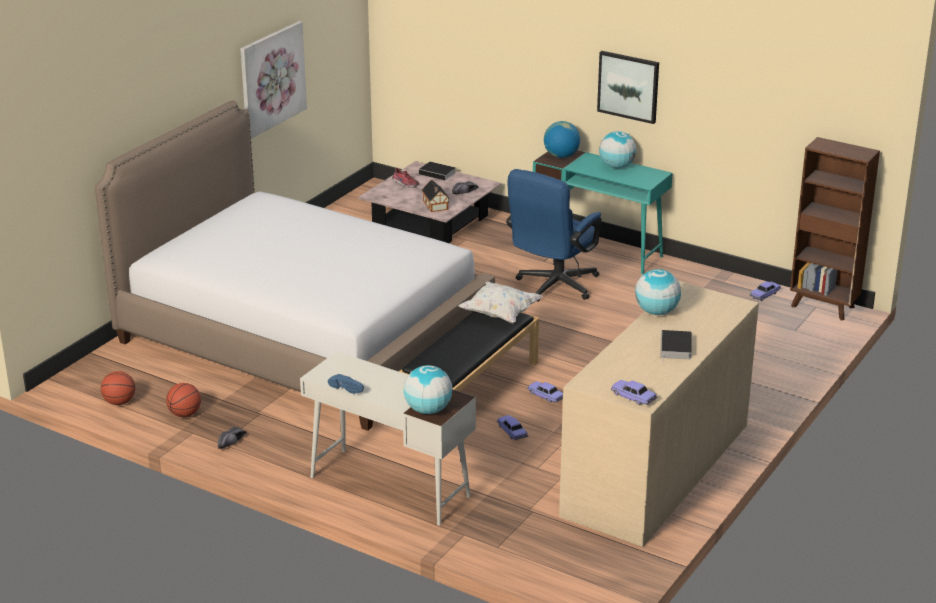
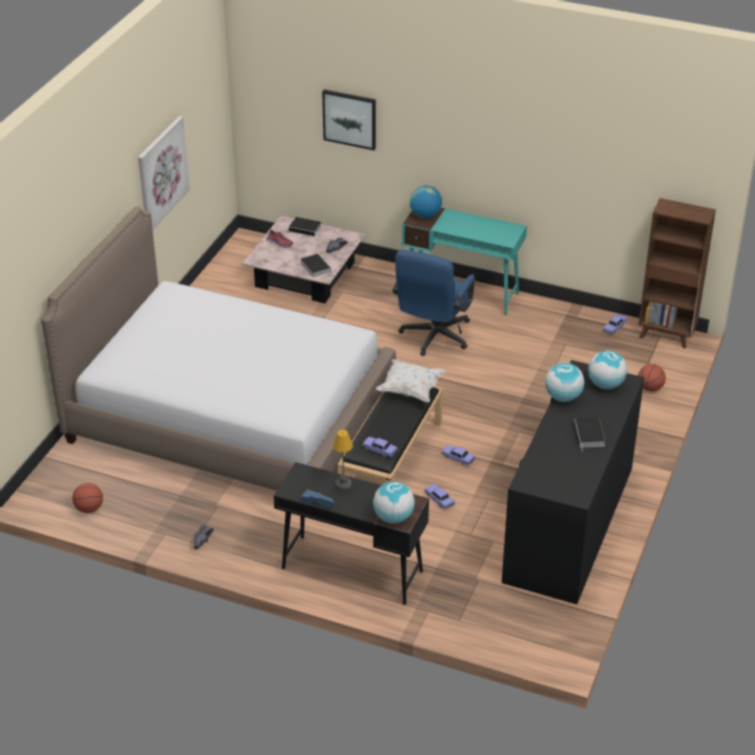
camera: 10 degrees left, 10 degrees up
(185, 414) = (151, 515): basketball -> basketball (650, 388)
(383, 375) = (344, 484): none -> table lamp
(389, 486) = (351, 569): white desk -> black desk
(435, 206) = (314, 267): toy house -> book
(616, 166) = (477, 223): globe -> globe (605, 385)
(628, 86) = (485, 154): picture -> picture (350, 119)
(633, 397) = (568, 493): toy car -> toy car (379, 450)
(656, 469) = (568, 524): beige dresser -> black dresser

